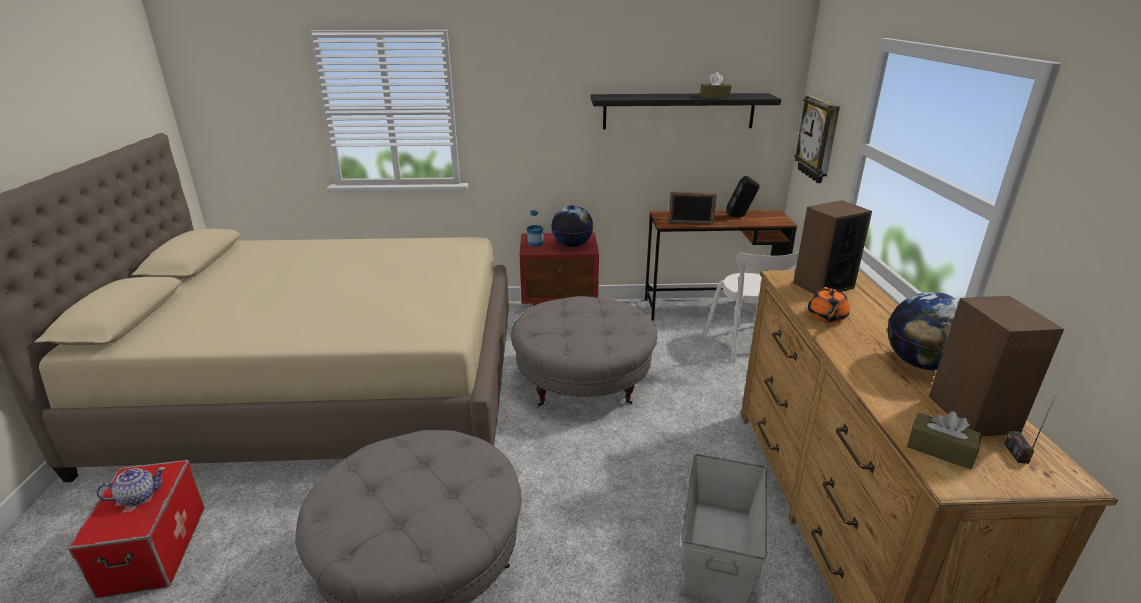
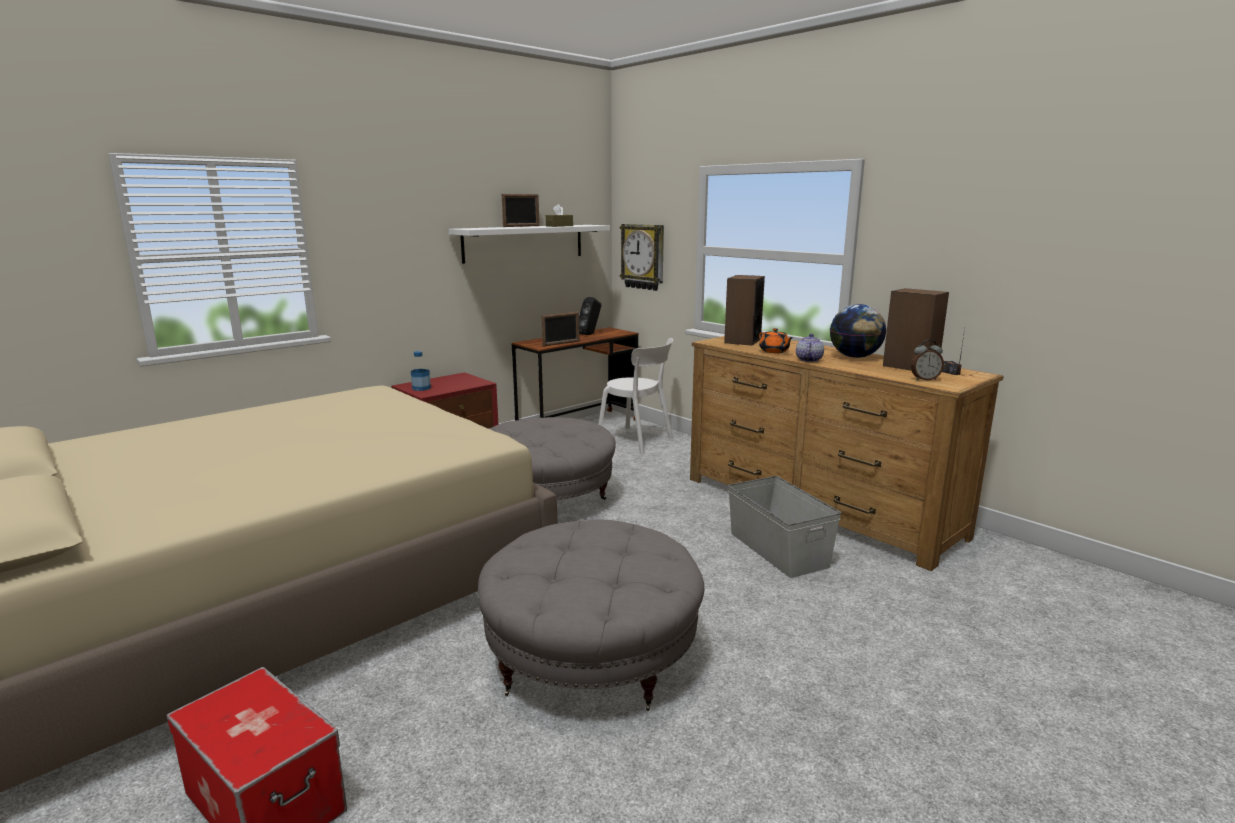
camera: 40 degrees left, 10 degrees down
(139, 497) = (255, 716): teapot -> teapot (808, 360)
(572, 245) = (461, 383): globe -> none
(674, 94) = (521, 226): none -> picture frame
(678, 111) = (524, 243): black shelf -> white shelf
(940, 450) = (924, 379): brown tissue box -> alarm clock

